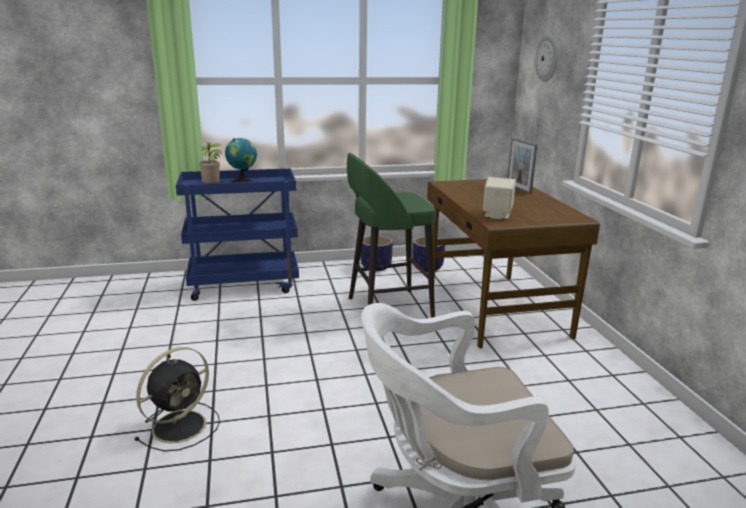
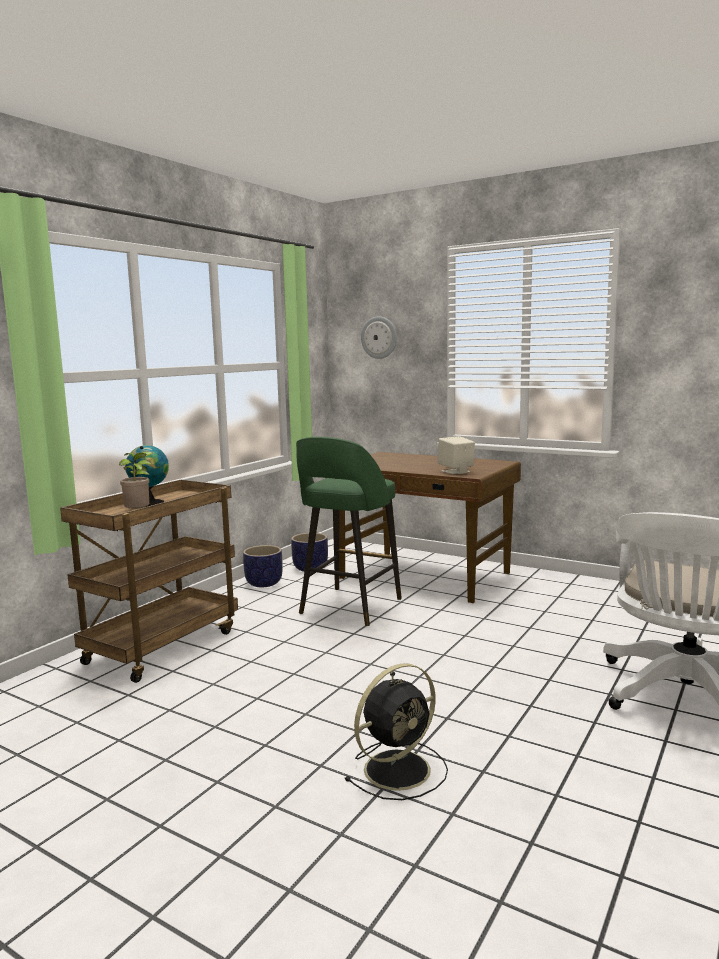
camera: 45 degrees left, 10 degrees down
(181, 425) = (399, 768): black fan -> black fan turned 60 degrees clockwise
(245, 285) = (162, 645): blue cart -> brown cart
(518, 189) = (408, 456): picture frame -> none

